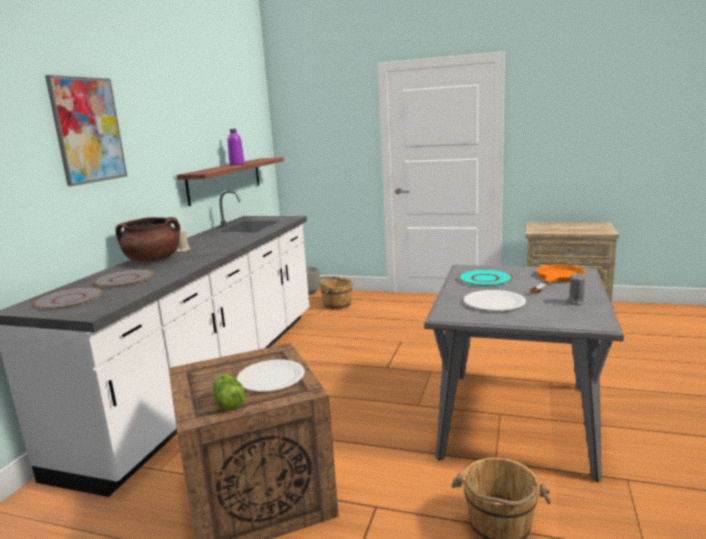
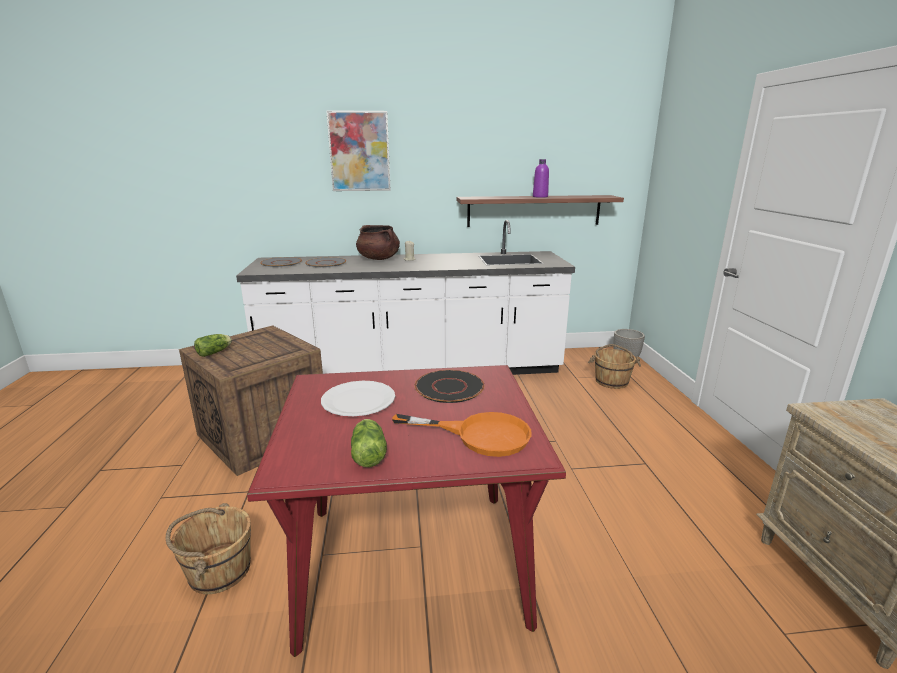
camera: 65 degrees right, 5 degrees up
(271, 377) = (252, 356): white plate -> none
(484, 279) = (449, 387): turquoise plate -> black plate
(516, 419) = (413, 562): grey dining table -> red dining table
(575, 302) = (368, 453): grey candle -> lettuce

